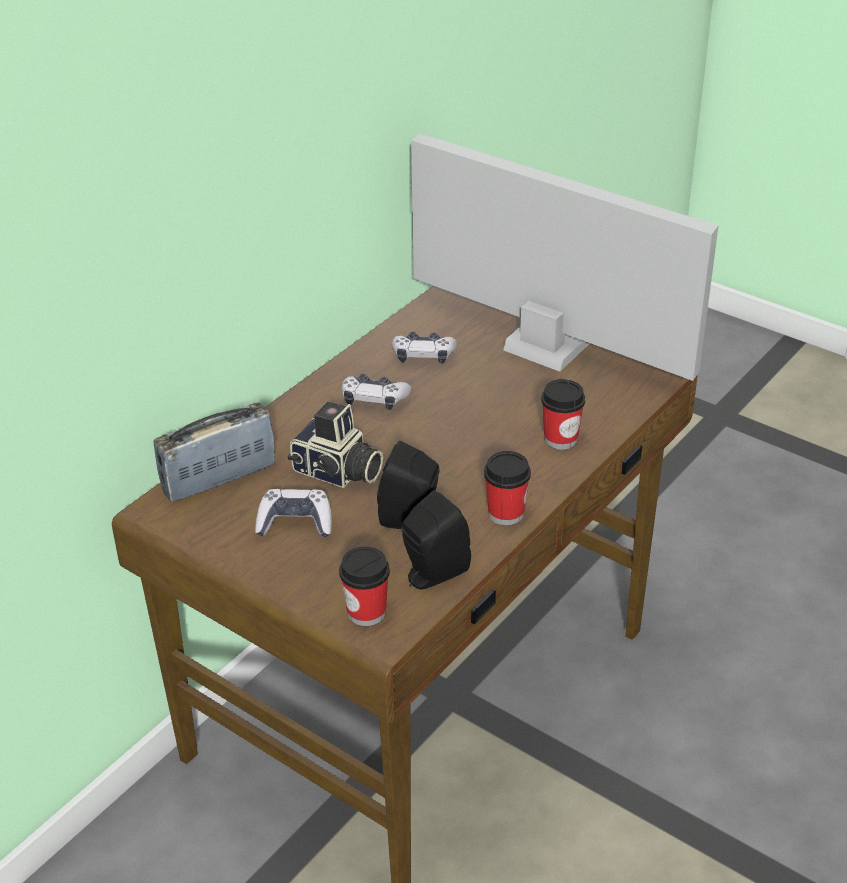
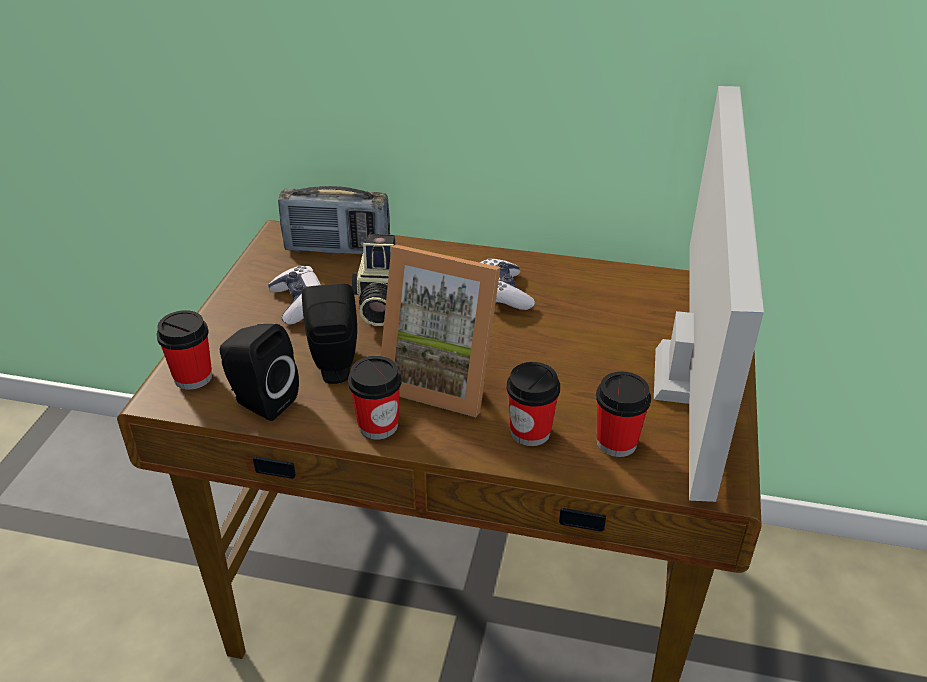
camera: 65 degrees right, 0 degrees up
(219, 478) = (337, 249): radio -> radio turned 150 degrees clockwise
(423, 356) = (598, 301): game controller -> none
(469, 465) = (442, 379): none -> picture frame
(595, 403) = (616, 442): none -> cup

